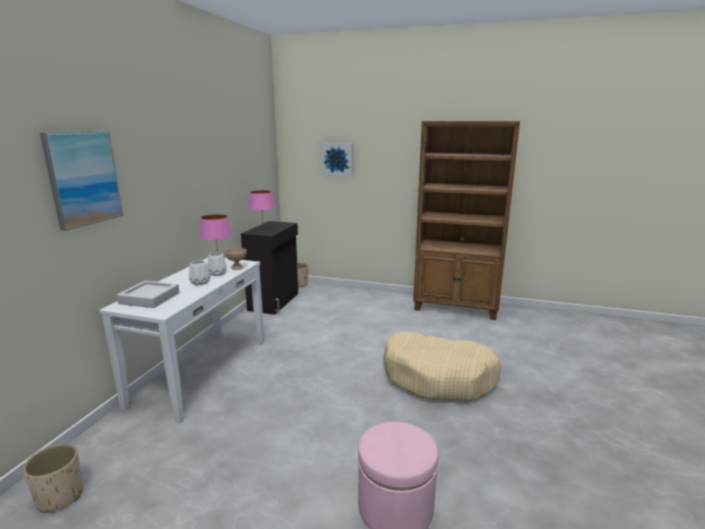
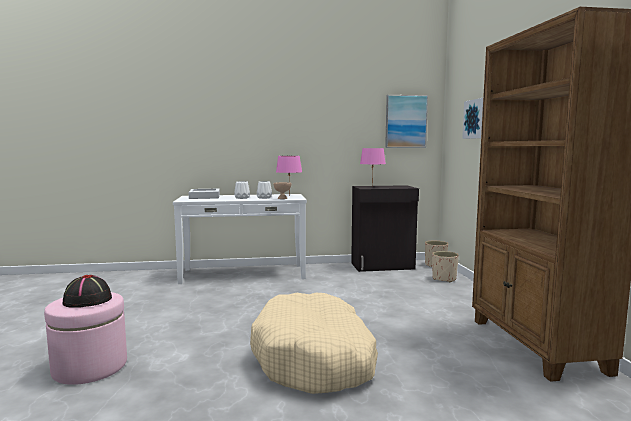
camera: 65 degrees right, 10 degrees down
(61, 496) = (106, 280): beige planter -> beige planter (444, 279)
(83, 178) = (190, 112): picture -> picture (405, 121)
(402, 442) = (87, 300): none -> black hat

